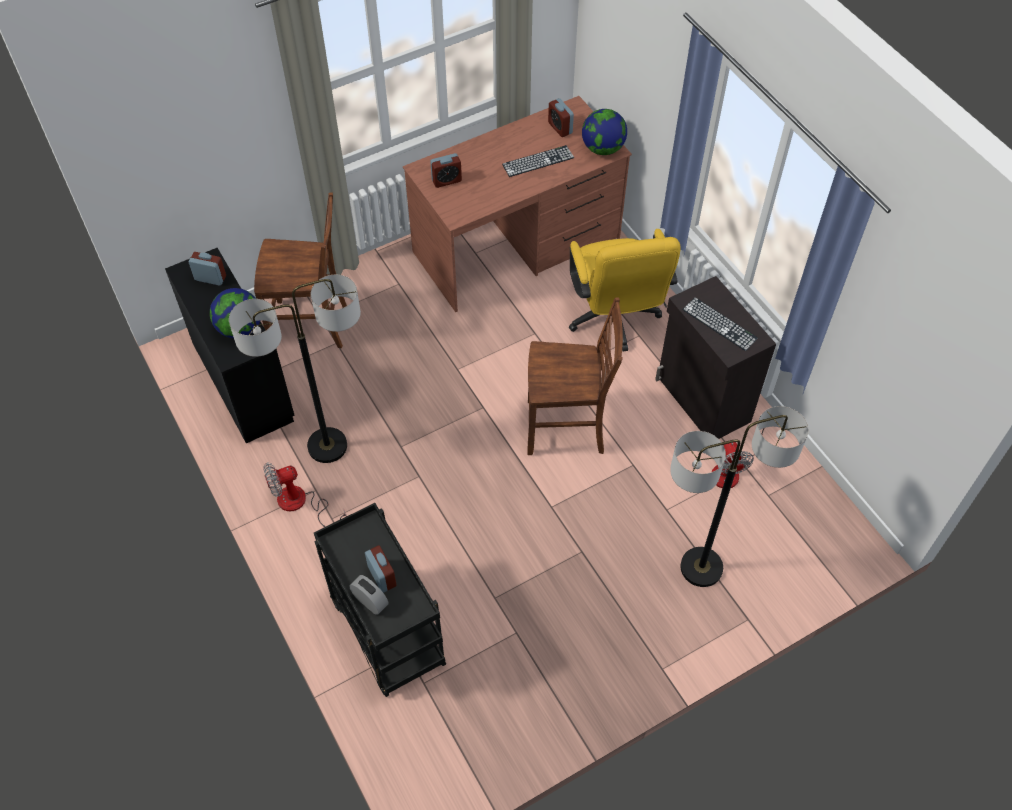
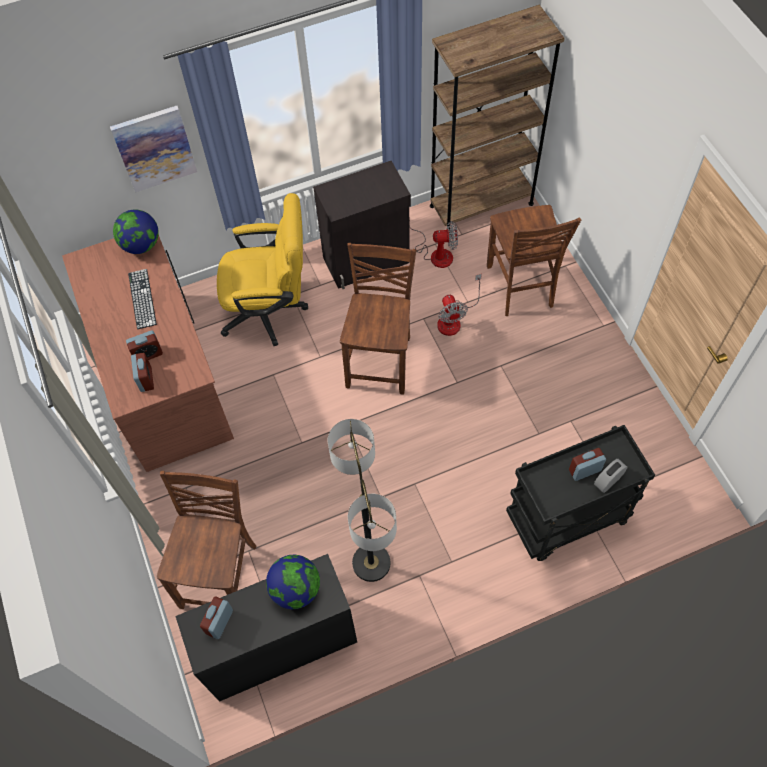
camera: 80 degrees left, 5 degrees up
(300, 503) = (432, 589): fan -> fan (454, 319)
(560, 128) = (102, 275): alarm clock -> alarm clock (148, 354)
(663, 92) = (154, 148): none -> picture
(701, 567) = (520, 287): floor lamp -> brown chair
(719, 324) = (365, 192): keyboard -> none
(822, 514) = (481, 204): none -> brown bookcase

